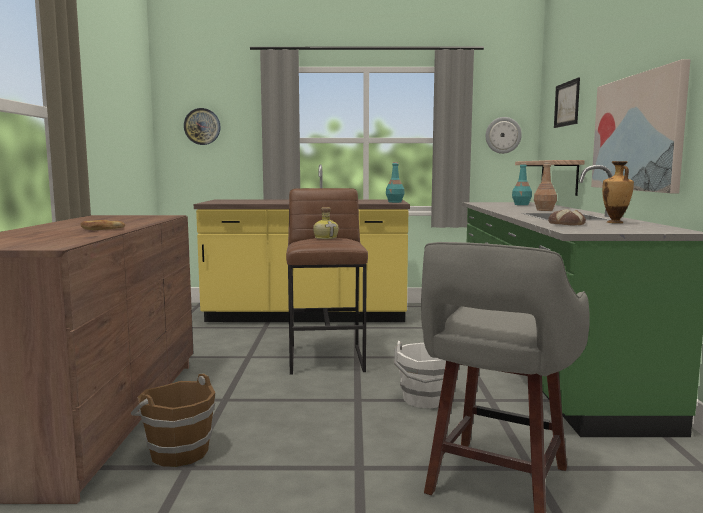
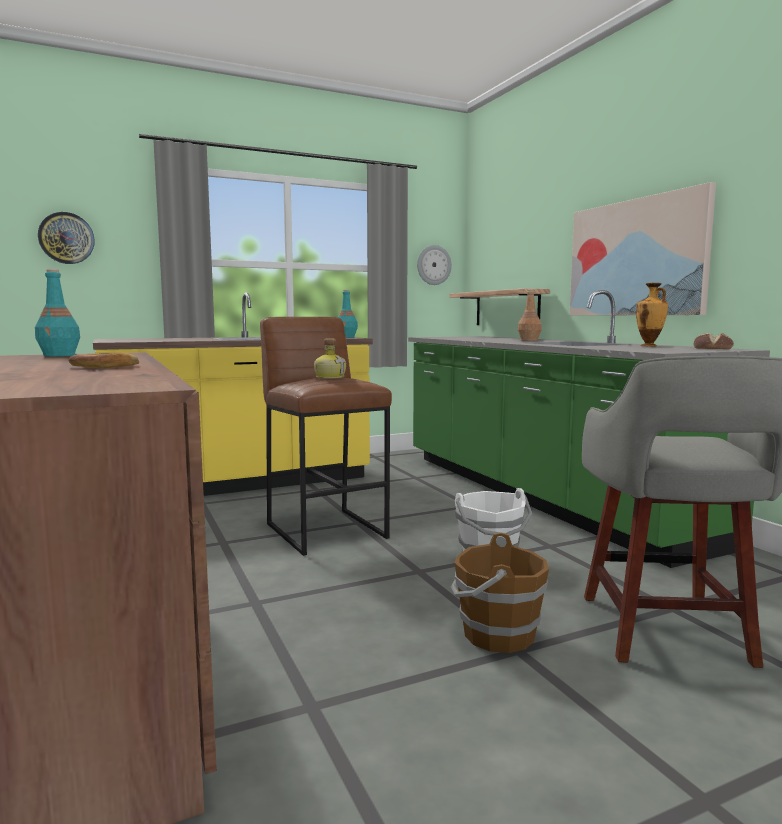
camera: 25 degrees left, 0 degrees up
(177, 452) = (273, 689): brown bucket -> brown bucket (496, 634)
(521, 204) = (480, 337): turquoise bottle -> turquoise bottle (60, 355)
(565, 224) = (619, 348): bread -> bread (712, 349)
(567, 104) = (516, 232): picture -> none

